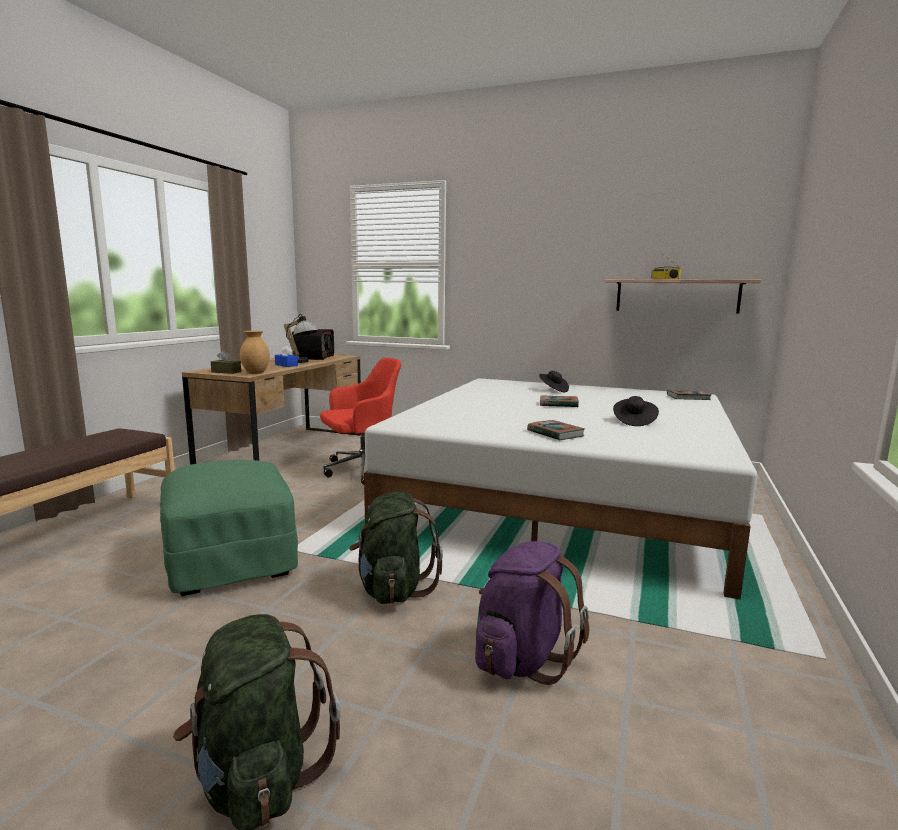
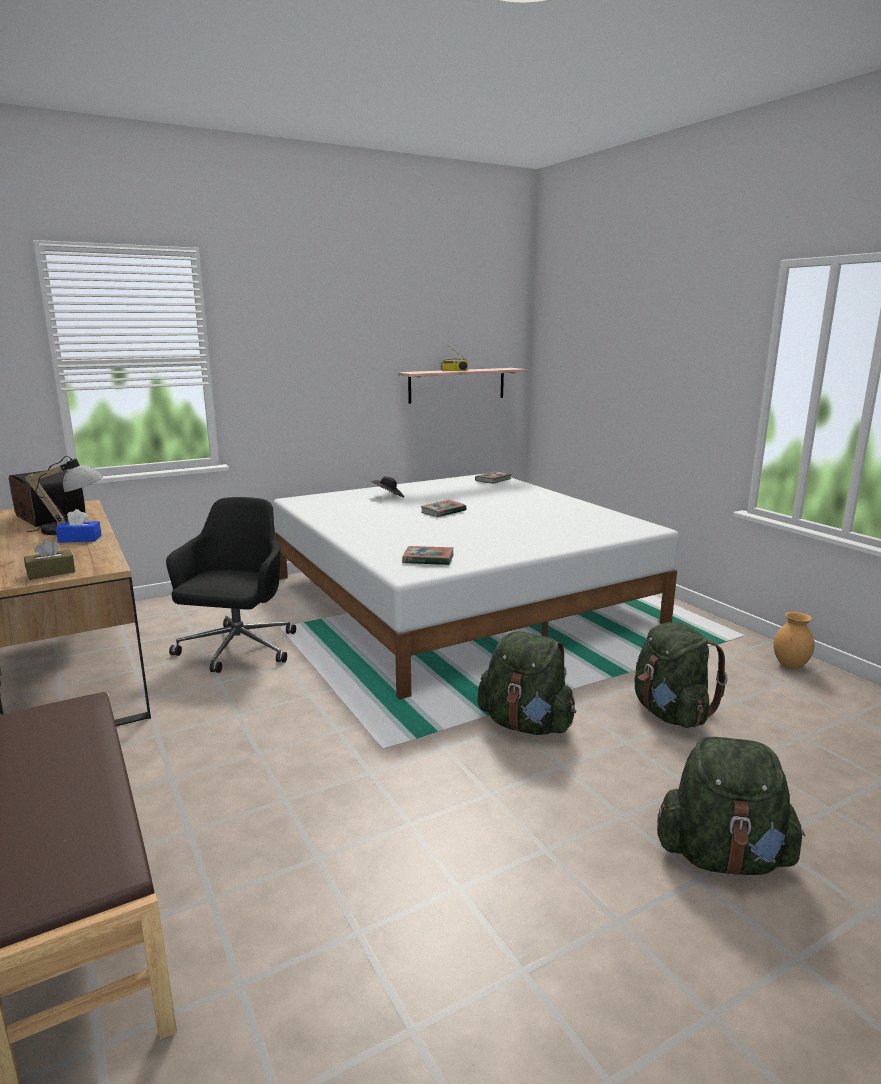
camera: 50 degrees left, 5 degrees up
(231, 558) = (354, 787): green ottoman -> none
(256, 373) = (107, 561): brown vase -> brown vase (790, 665)
(362, 470) = (237, 649): red office chair -> black office chair
(522, 658) = (670, 713): purple backpack -> green backpack
(555, 434) = (531, 540): book -> book (428, 559)
(634, 421) = (534, 513): black hat -> none

